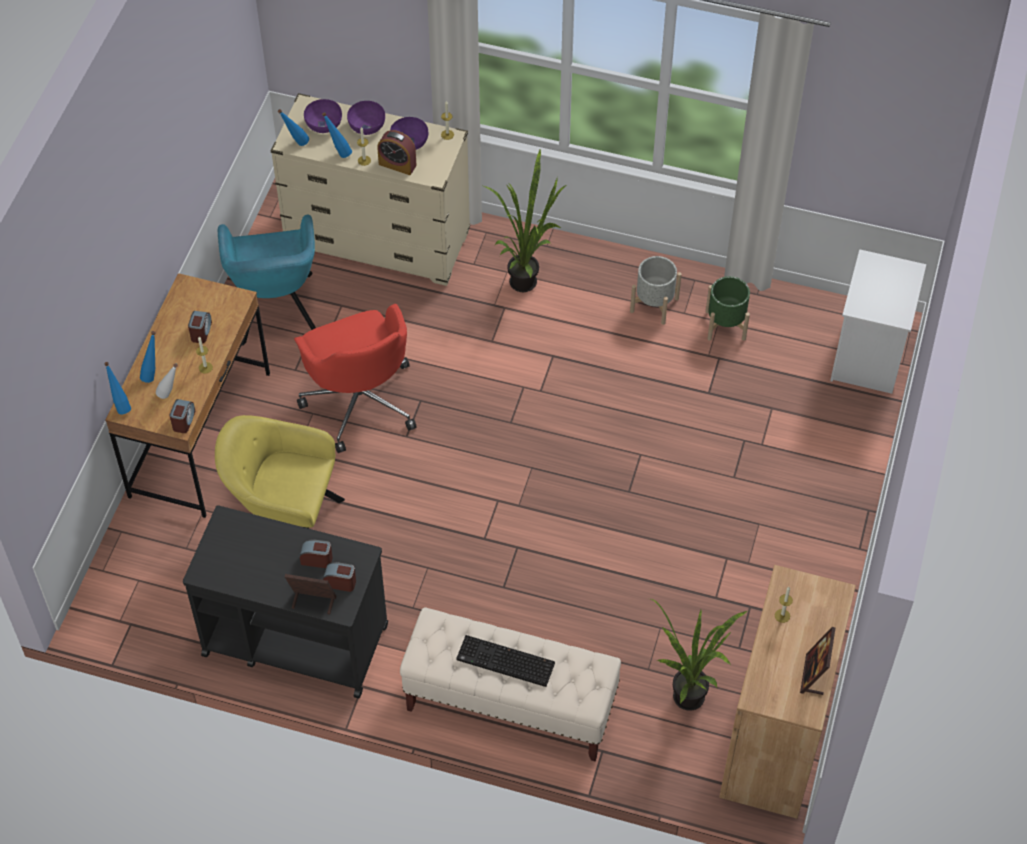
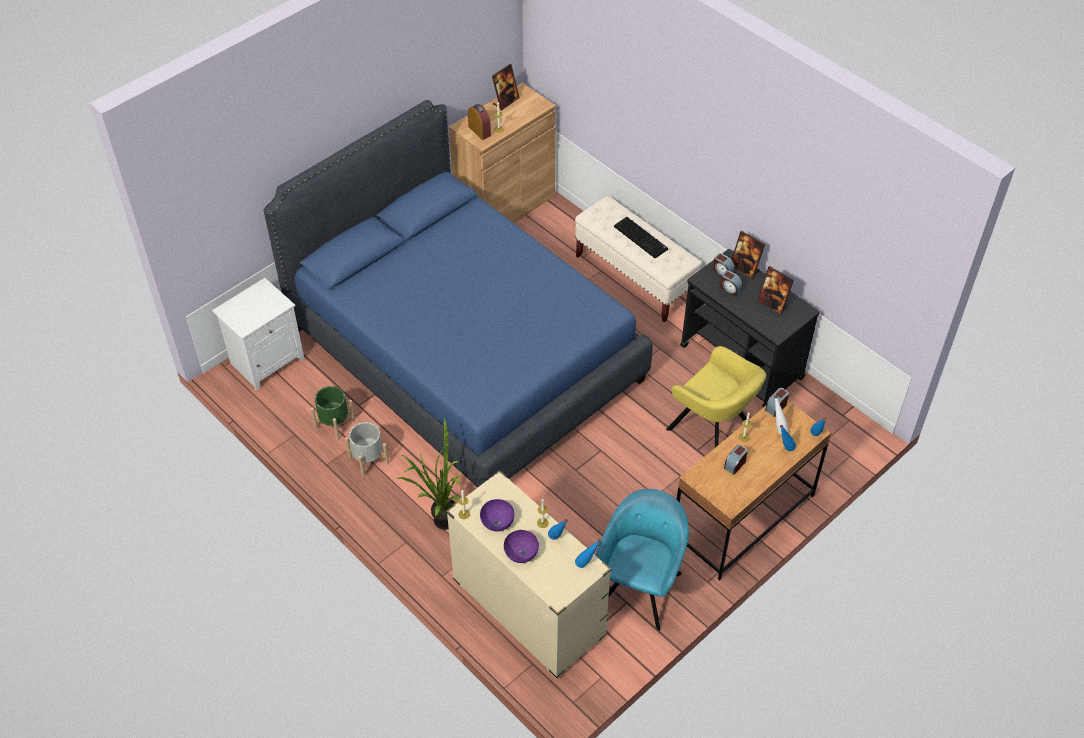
camera: 150 degrees left, 5 degrees down
(250, 562) = (772, 304): none -> picture frame
(324, 125) = (554, 571): purple bowl -> none
(360, 400) = (617, 489): red office chair -> none
(397, 164) = (519, 507): alarm clock -> alarm clock (479, 131)
(650, 480) = (465, 353): none -> blue bed
(688, 704) = (537, 238): potted plant -> none

